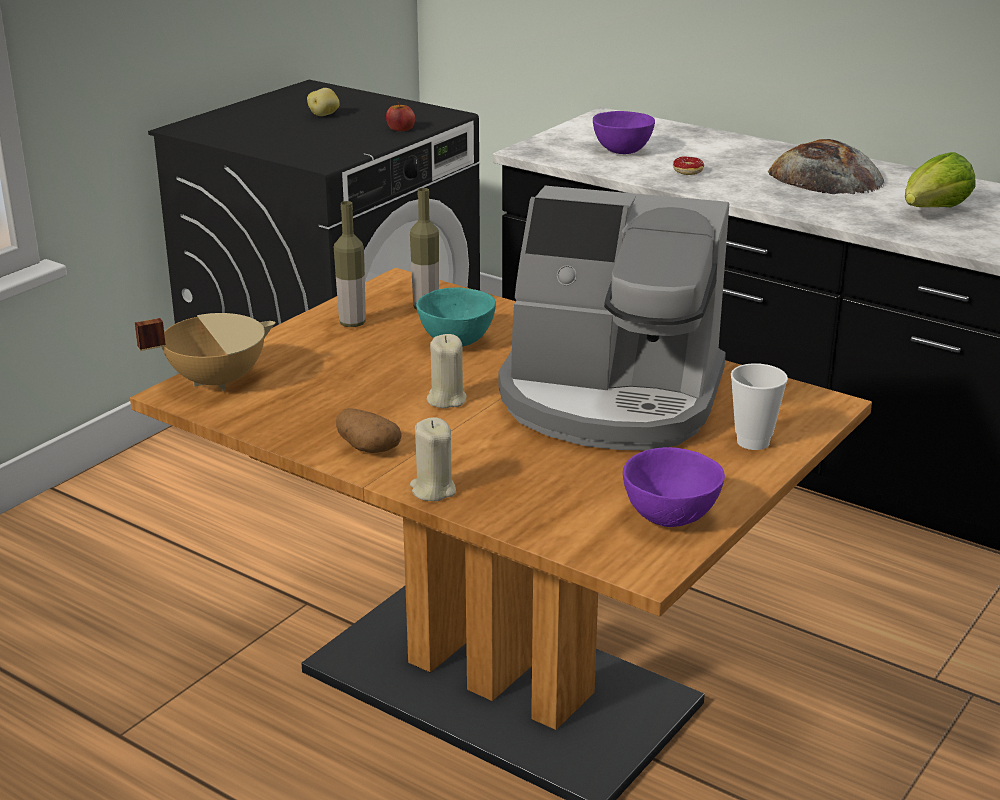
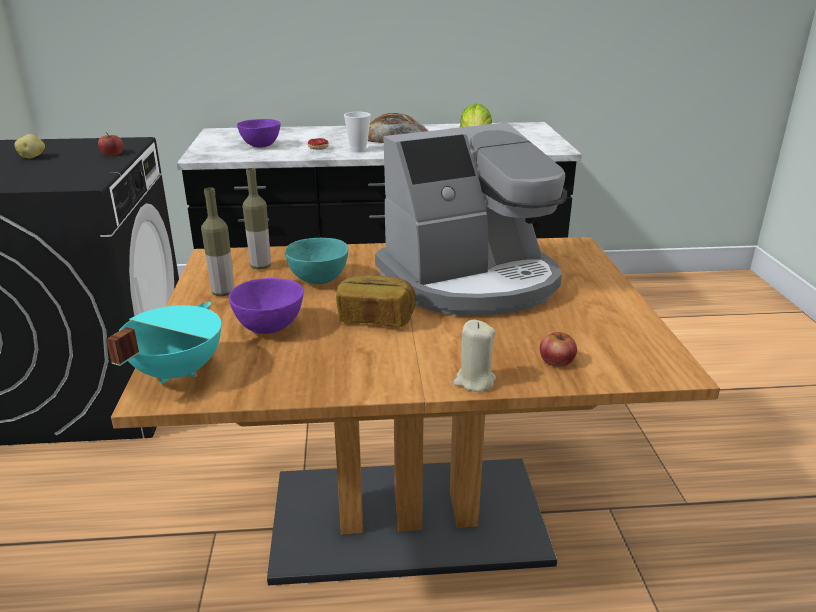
camera: 40 degrees left, 0 degrees up
(215, 380) = (175, 371): beige cooking pot -> turquoise cooking pot
(367, 448) = (380, 372): potato -> none
(446, 399) = (375, 318): beige candle -> bread
(544, 507) = (557, 360): none -> apple
(672, 518) = (630, 335): purple bowl -> purple bowl (271, 327)
(753, 442) = (583, 276): cup -> cup (358, 150)

